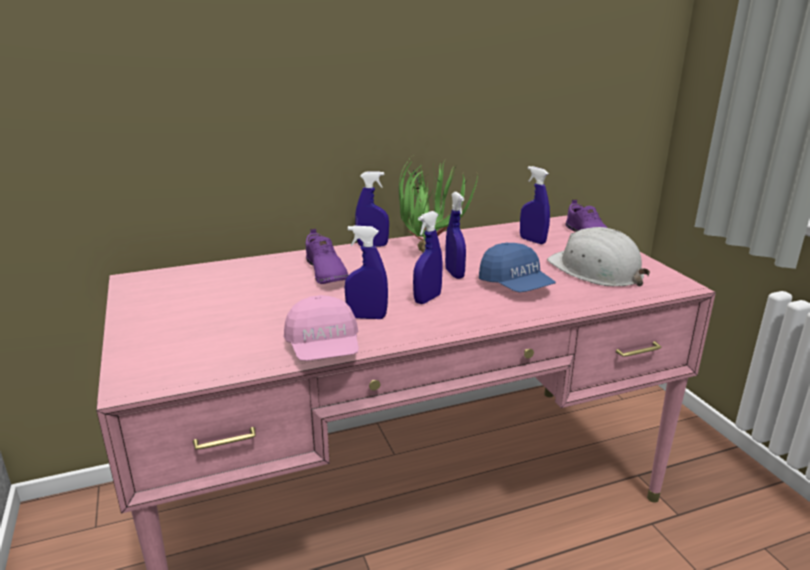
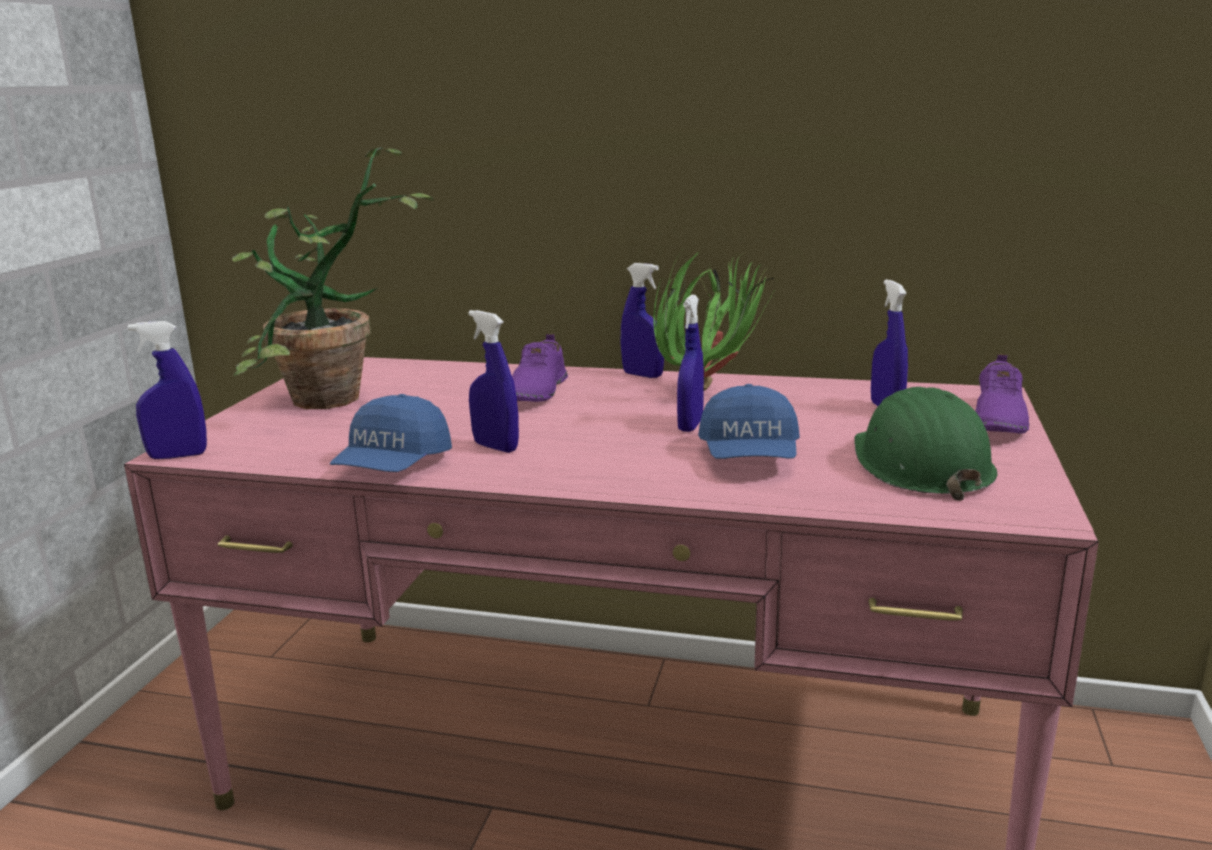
camera: 35 degrees right, 5 degrees down
(191, 314) = (331, 404): none -> potted plant
(324, 349) = (393, 467): pink cap -> blue cap
(427, 299) = (601, 445): blue spray bottle -> blue spray bottle (178, 456)
(596, 270) = (919, 465): white hard hat -> green hard hat

